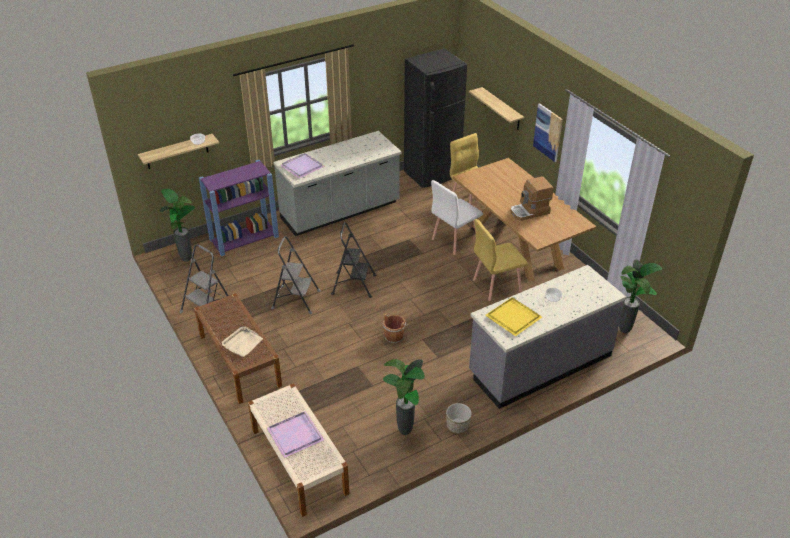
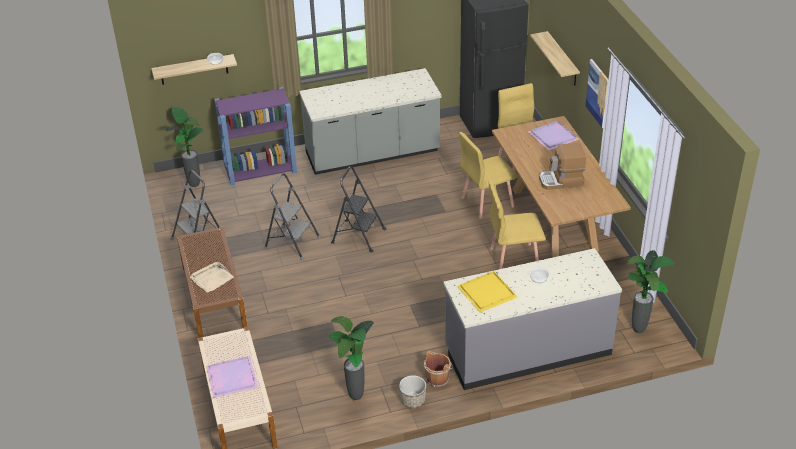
camera: 15 degrees right, 0 degrees up
(303, 167) = (328, 100): purple tray -> purple tray (554, 137)
(394, 336) = (381, 297): brown bucket -> brown bucket (438, 378)
(454, 240) = (486, 202): white chair -> yellow chair

